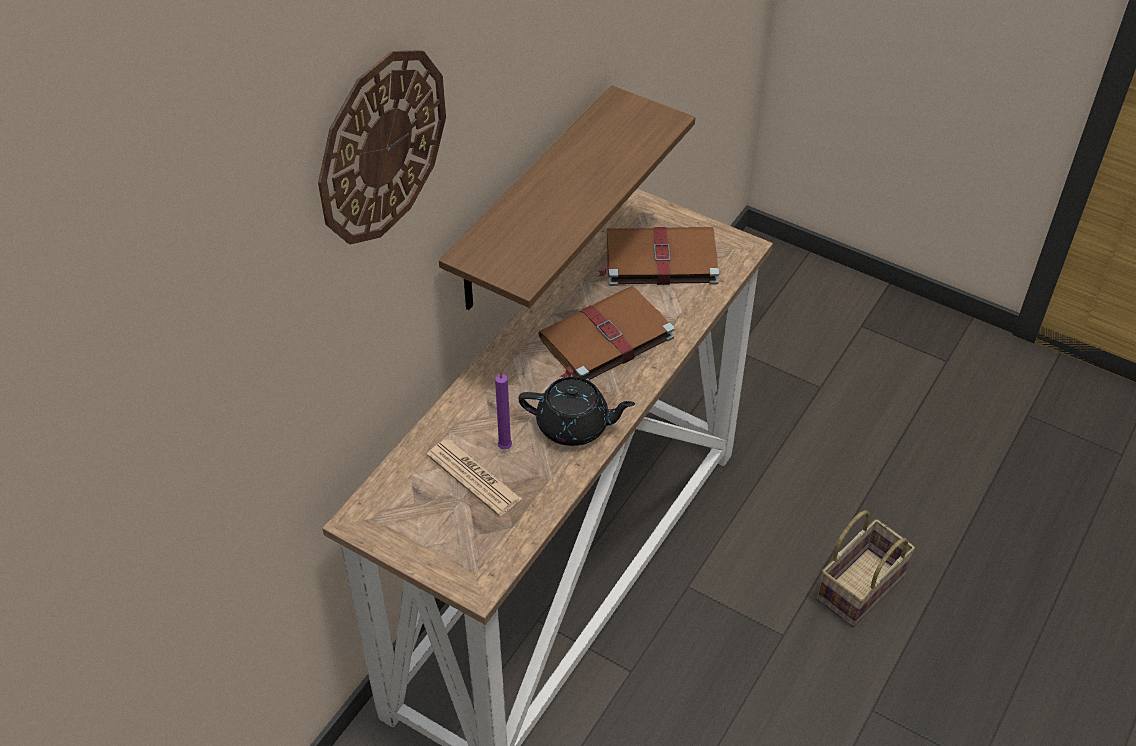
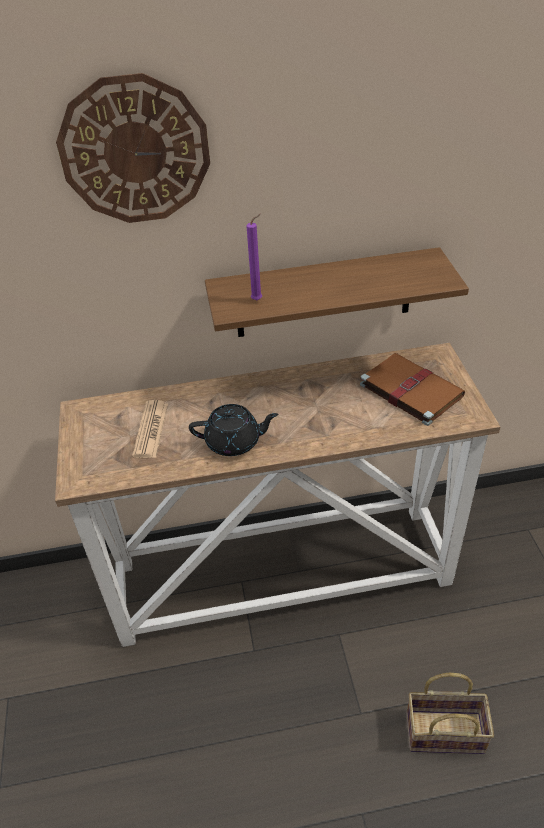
camera: 50 degrees right, 5 degrees down
(506, 446) = (187, 426): purple candle -> purple candle (258, 300)
(574, 426) = (234, 442): black teapot -> black teapot turned 60 degrees counterclockwise
(604, 339) = (316, 410): brown book -> none

